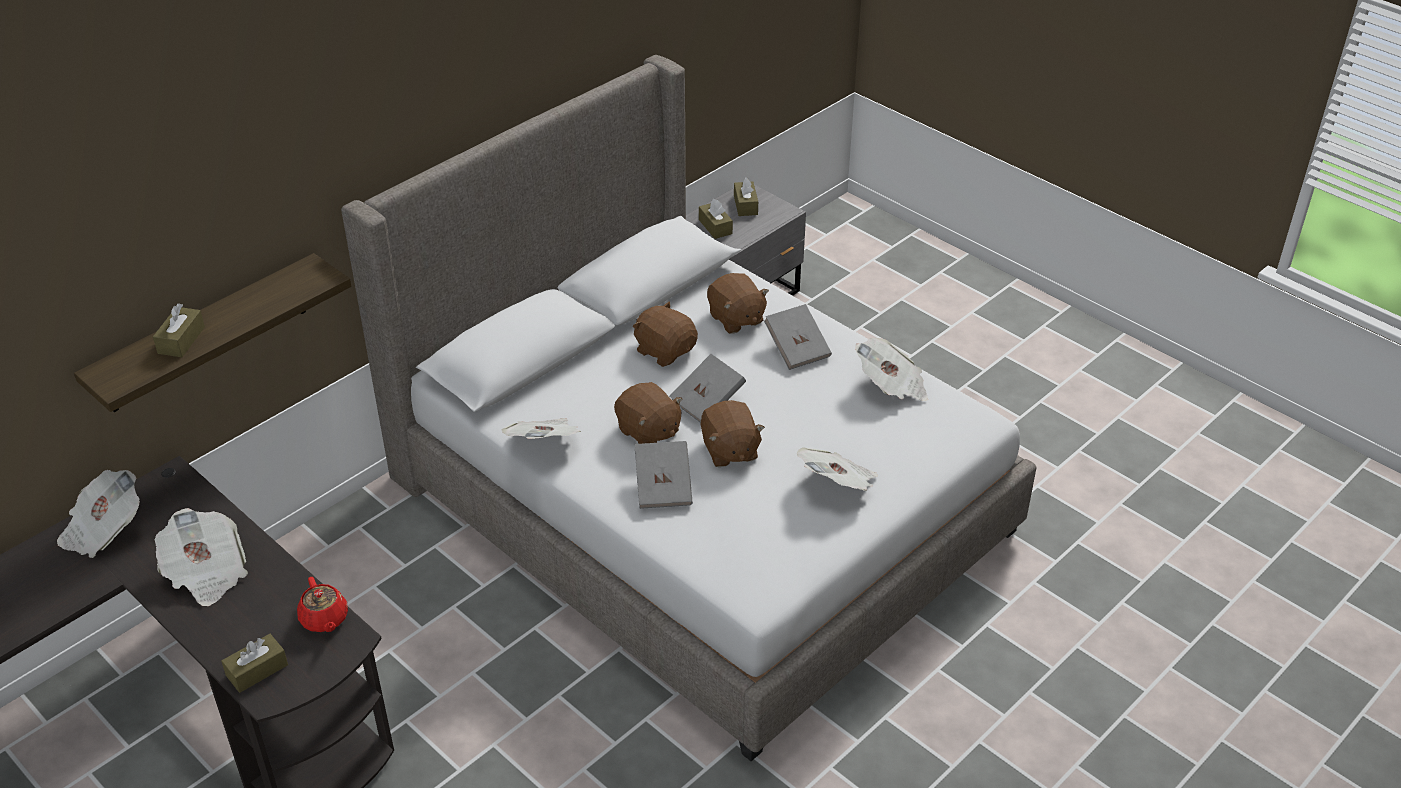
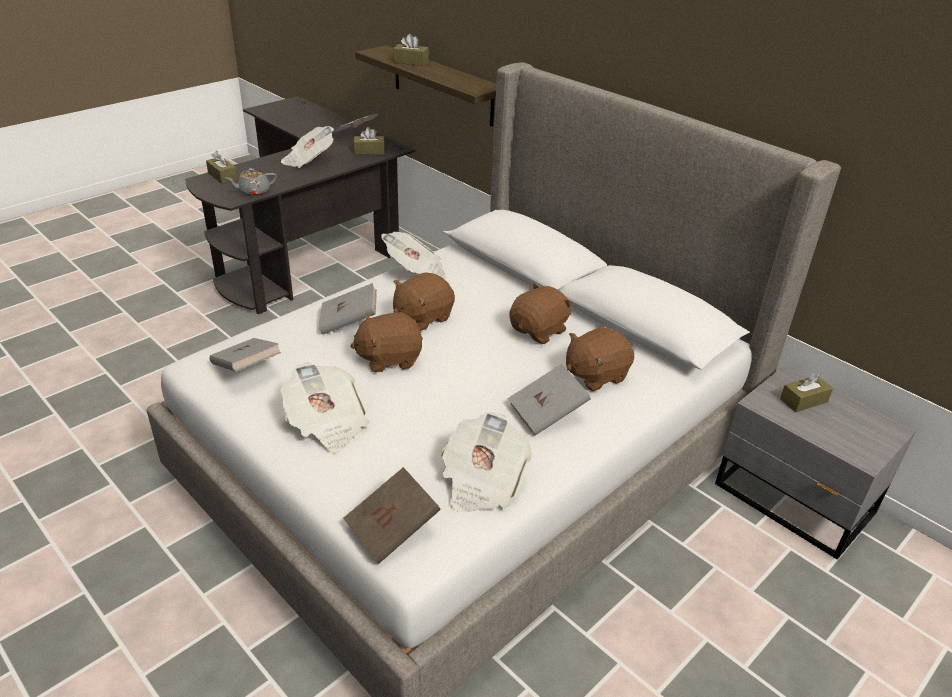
camera: 90 degrees right, 5 degrees down
(324, 619) = (253, 192): red teapot -> grey teapot
(707, 402) = (460, 349): grey book -> grey book (246, 368)
(745, 205) = (860, 426): brown tissue box -> brown tissue box (369, 151)
(955, 433) = (392, 529): none -> brown book

